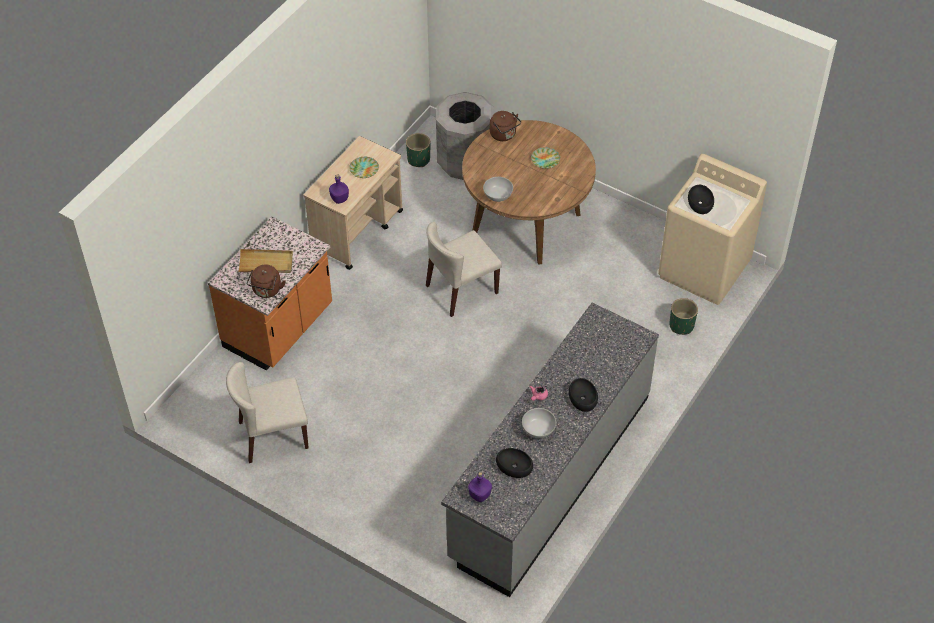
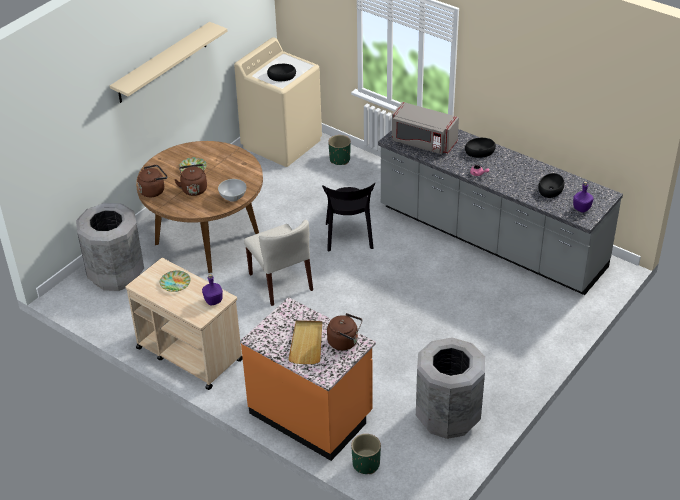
camera: 85 degrees left, 10 degrees down
(273, 435) = (448, 417): beige chair -> grey trash can
(418, 159) = (102, 306): green planter -> green planter (366, 464)
(510, 165) = (194, 188): none -> brown kettle
(538, 342) = (349, 238): none -> black chair
(538, 430) = (513, 175): white bowl -> none
(595, 344) = (423, 142): none -> grey microwave
(613, 69) = (162, 63): none -> beige shelf

